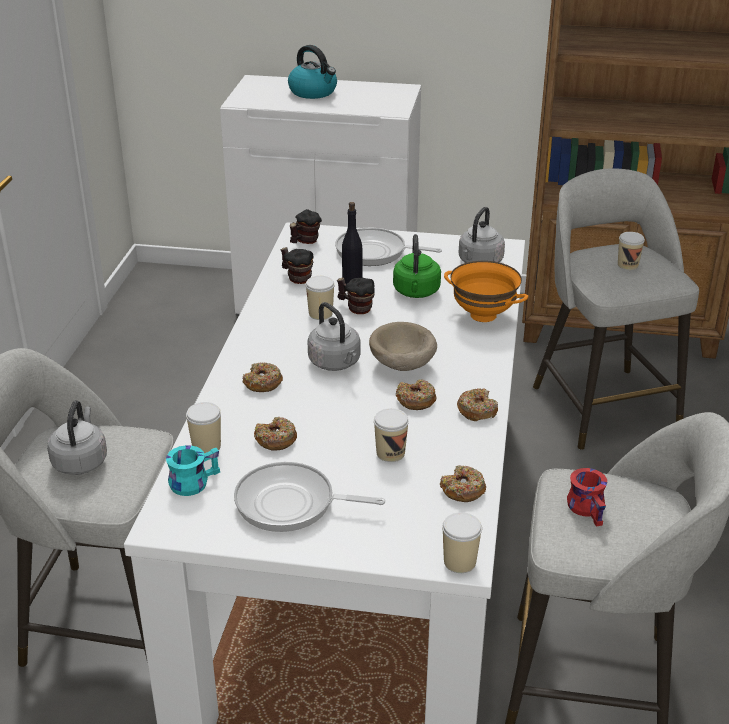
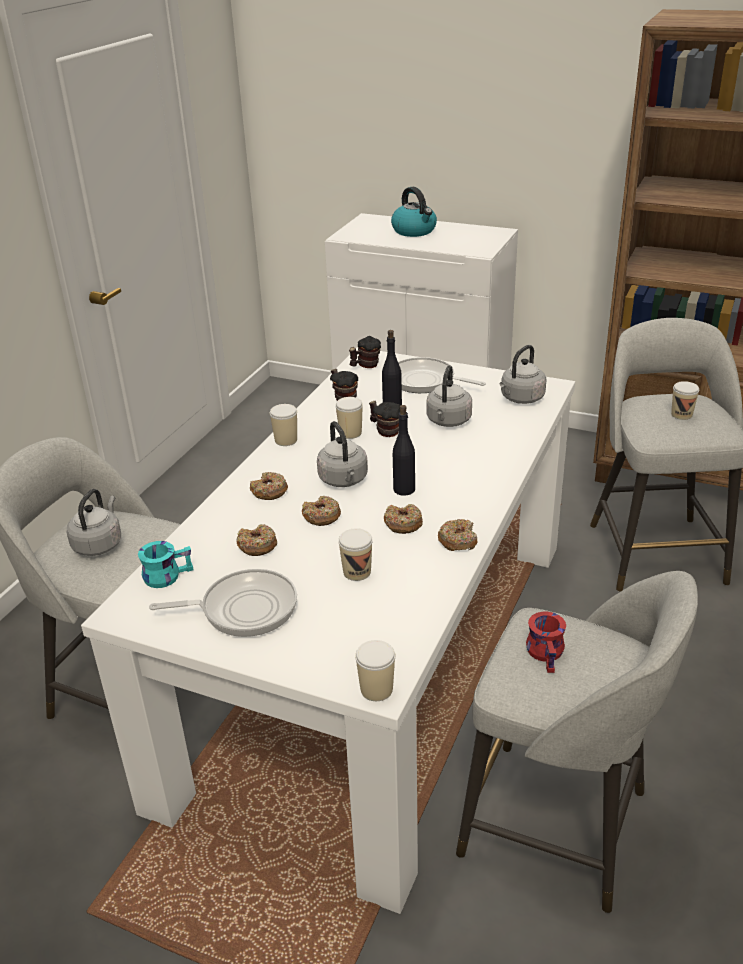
camera: 15 degrees right, 0 degrees up
(206, 446) = (193, 544): cup -> cup (286, 440)
(291, 504) = (243, 609): frying pan -> frying pan turned 150 degrees clockwise
(401, 366) = (404, 489): beige bowl -> black bottle
(416, 292) = (448, 421): green kettle -> grey kettle
(463, 490) = (410, 618): donut -> donut (321, 516)
(482, 315) = (502, 449): orange bowl -> none

